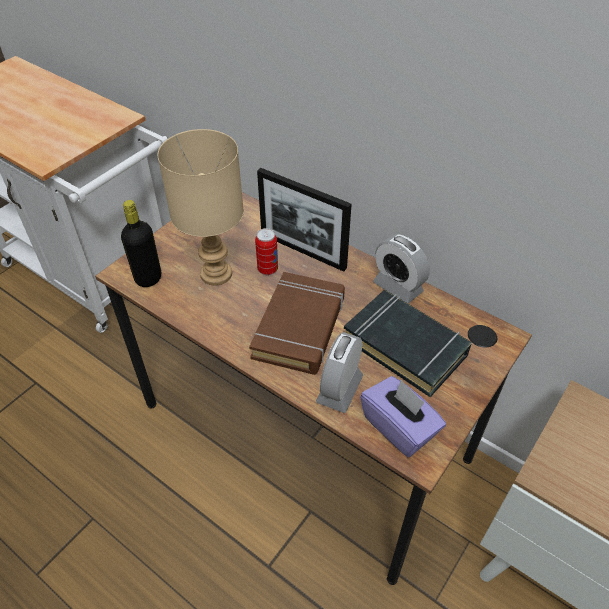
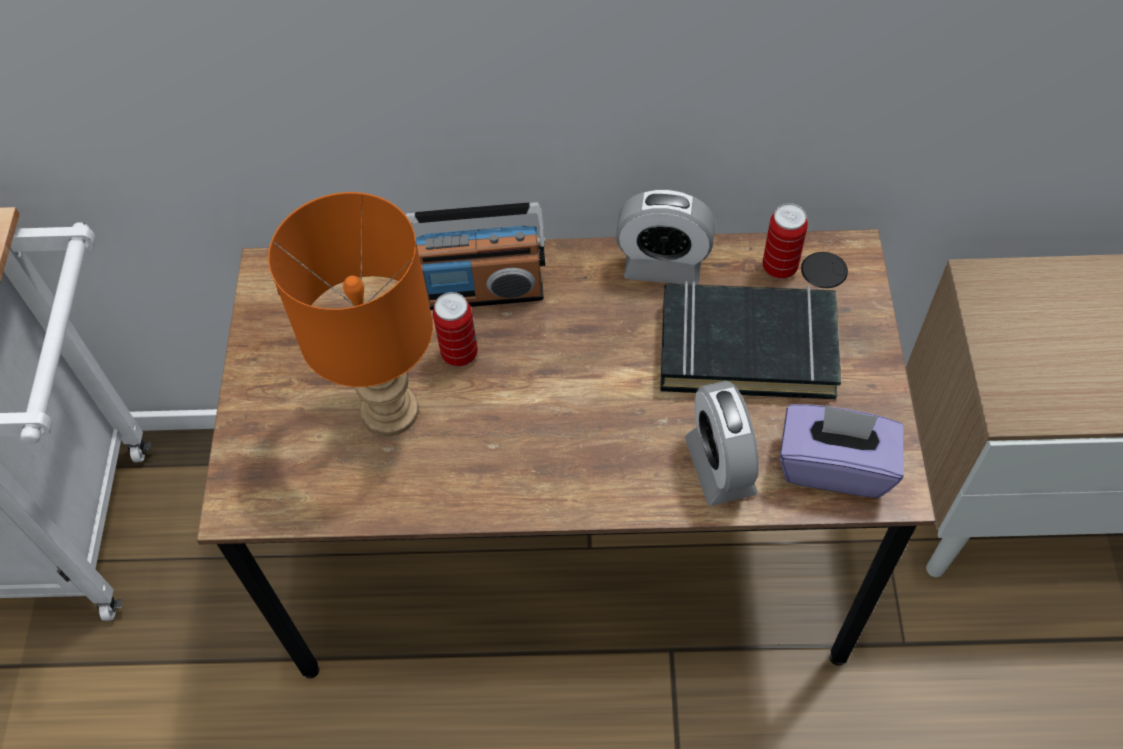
camera: 35 degrees left, 10 degrees up
(148, 278) = (290, 486): black bottle -> none
(216, 273) = (388, 409): beige table lamp -> orange table lamp
(300, 327) = (589, 413): brown book -> none
(303, 251) = (482, 291): picture frame -> radio
(458, 321) = (779, 267): none -> can

